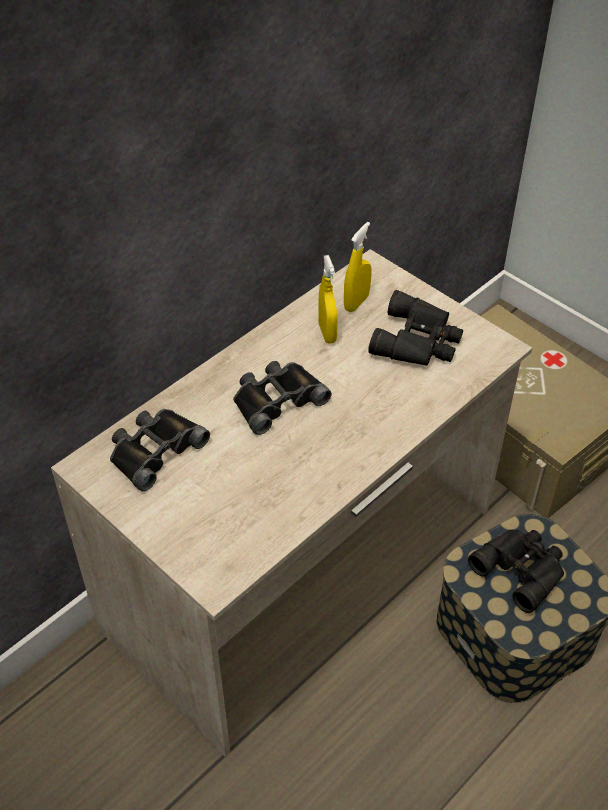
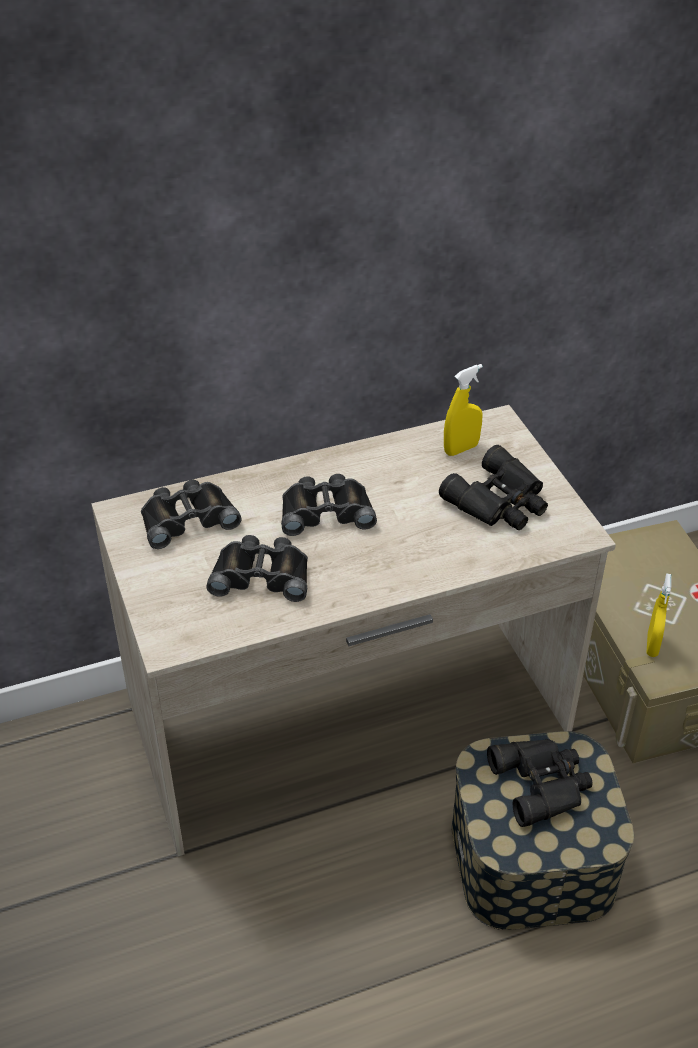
camera: 25 degrees right, 5 degrees down
(258, 481) = (261, 575): none -> black binoculars
(327, 333) = (413, 467): yellow spray bottle -> yellow spray bottle (652, 645)

